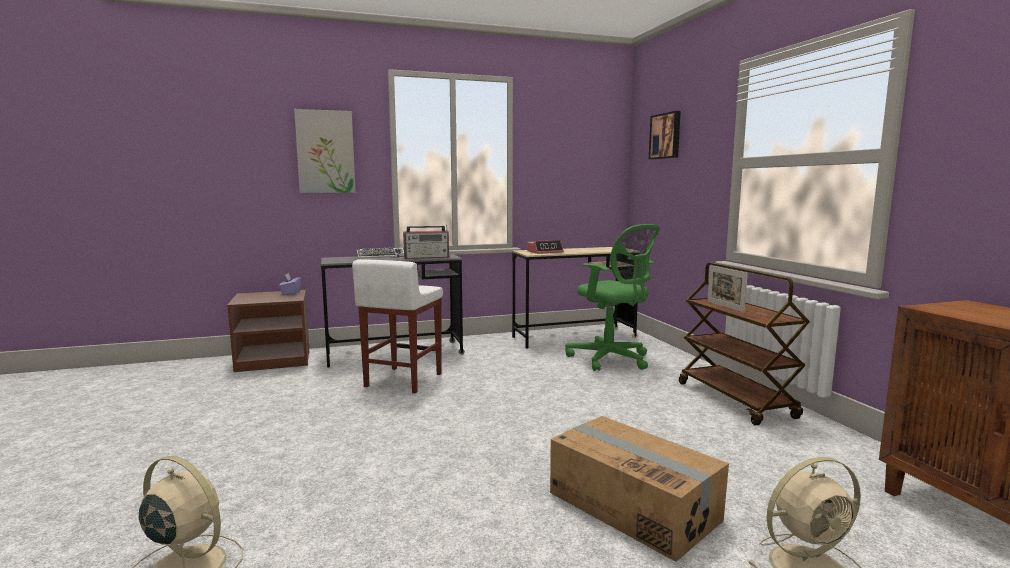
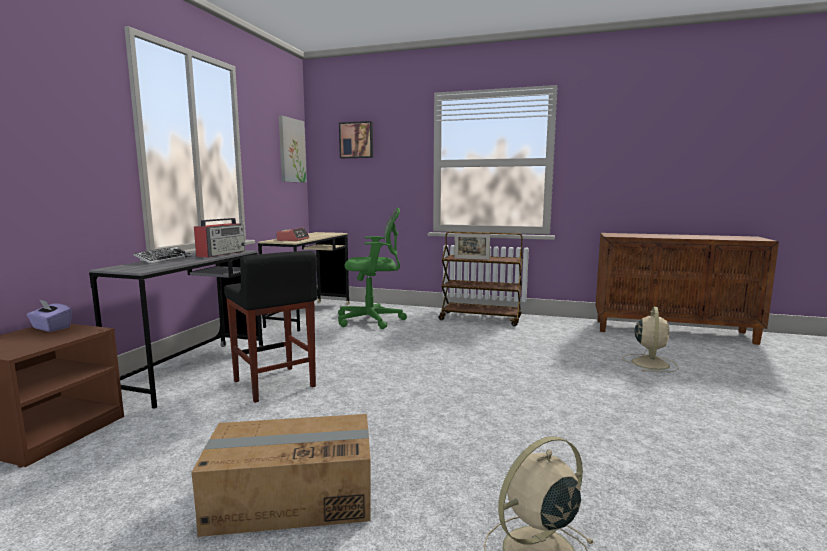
camera: 55 degrees left, 0 degrees up
(325, 152) = (59, 122): picture -> picture (291, 150)
(403, 380) = (274, 384): white stool -> black stool
(633, 505) = (574, 375): cardboard box -> cardboard box (291, 496)

